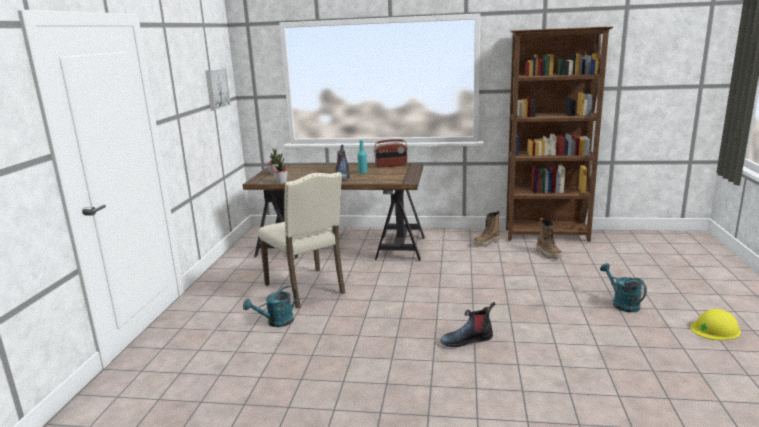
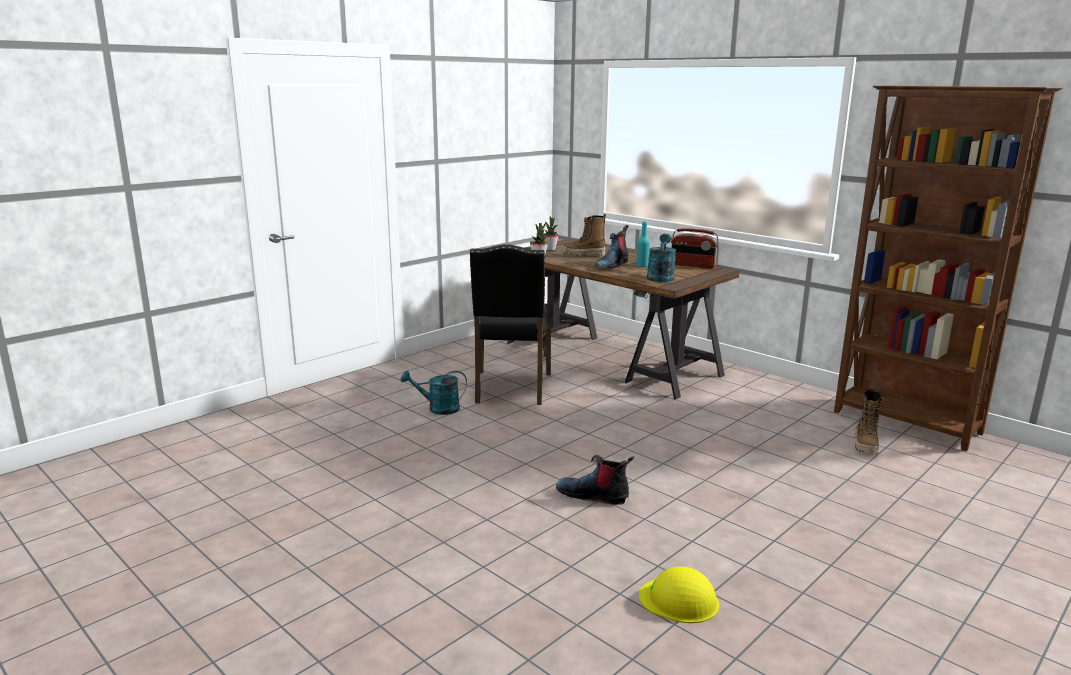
camera: 35 degrees right, 0 degrees up
(216, 88) = (512, 137): picture -> none
(307, 289) = (511, 388): beige chair -> black chair
(486, 243) = (795, 406): boot -> boot (583, 255)
(622, 304) = (870, 538): turquoise watering can -> turquoise watering can (660, 277)
(715, 329) = (971, 626): yellow hard hat -> yellow hard hat (679, 600)

